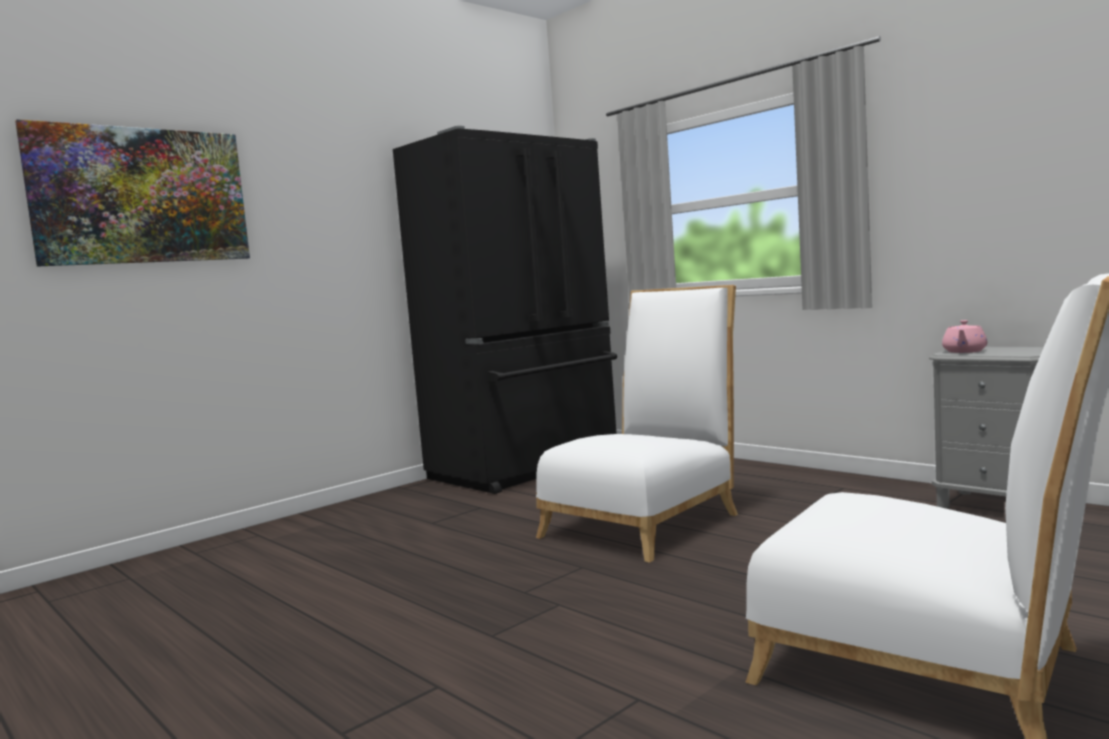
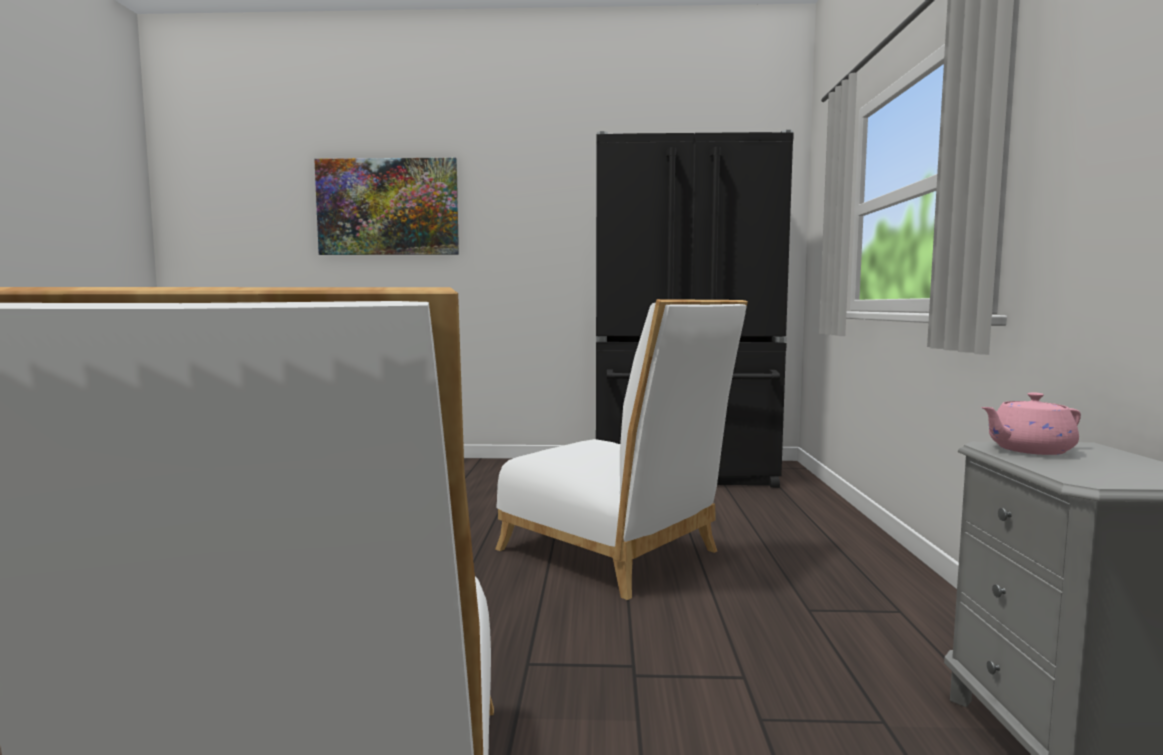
camera: 45 degrees right, 0 degrees up
(647, 522) = (617, 554): white chair -> white chair turned 45 degrees clockwise

